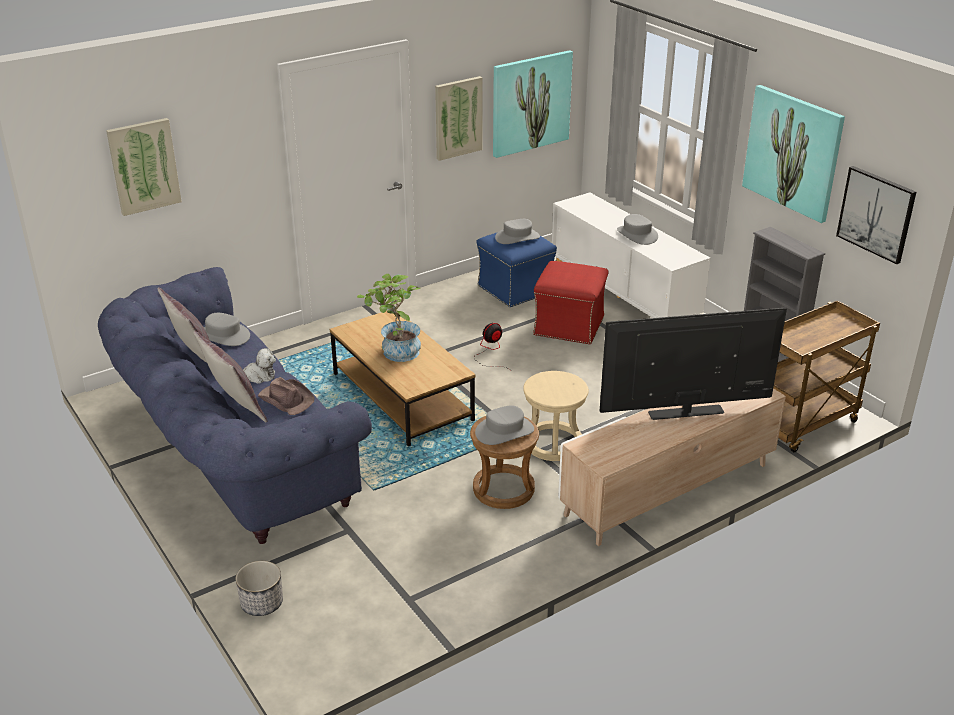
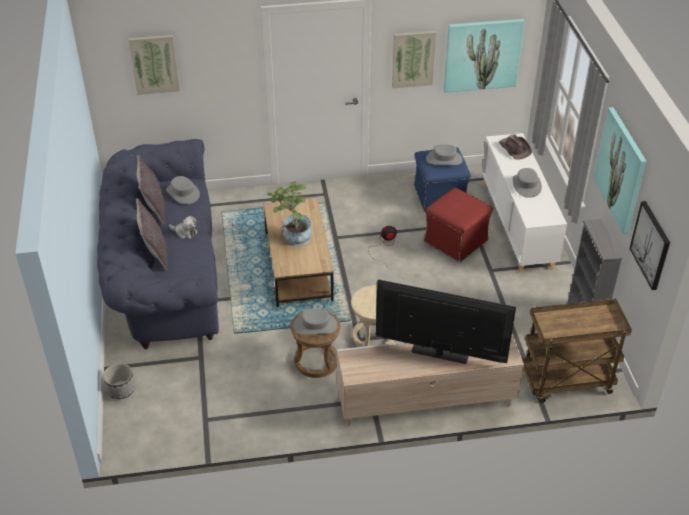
camera: 25 degrees right, 10 degrees up
(286, 399) = (189, 257): brown hat -> brown hat (515, 148)

